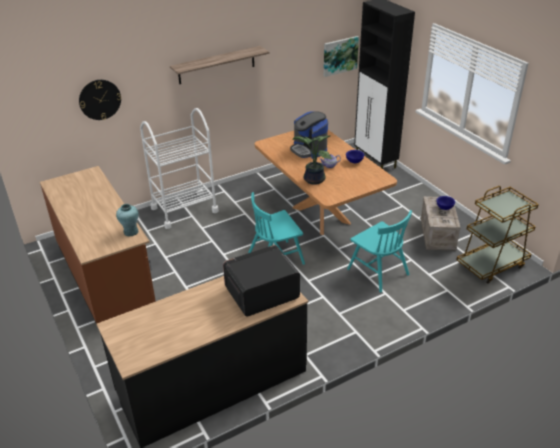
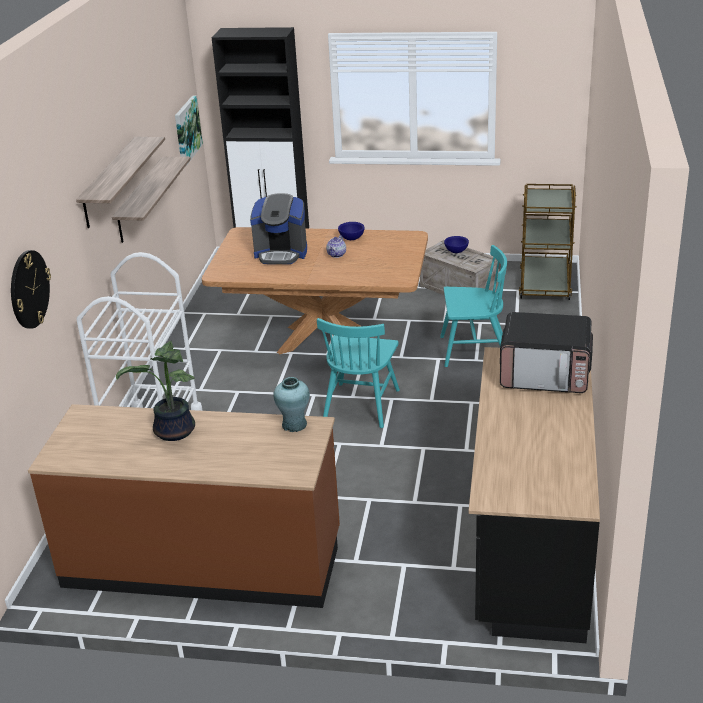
camera: 50 degrees left, 5 degrees down
(255, 83) = (140, 199): none -> shelf
(261, 294) = (545, 374): microwave -> microwave turned 90 degrees counterclockwise
(313, 180) = (350, 274): potted plant -> potted plant (173, 432)

